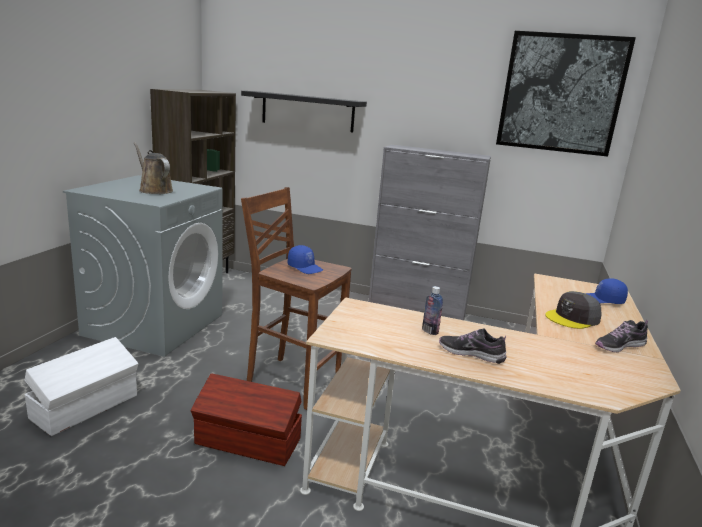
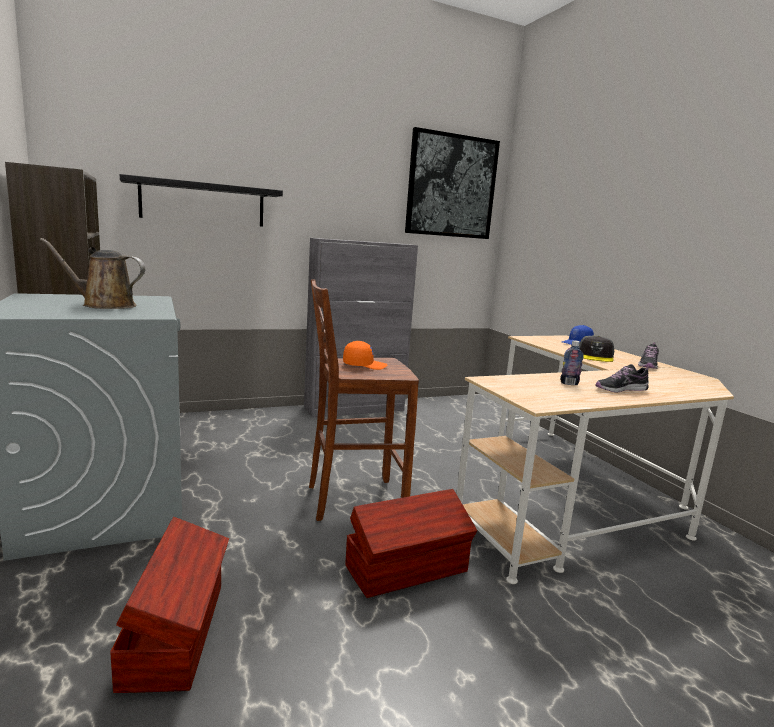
camera: 40 degrees left, 5 degrees down
(87, 406) = (177, 632): white storage box -> brown storage box
(305, 268) = (364, 365): blue cap -> orange cap

